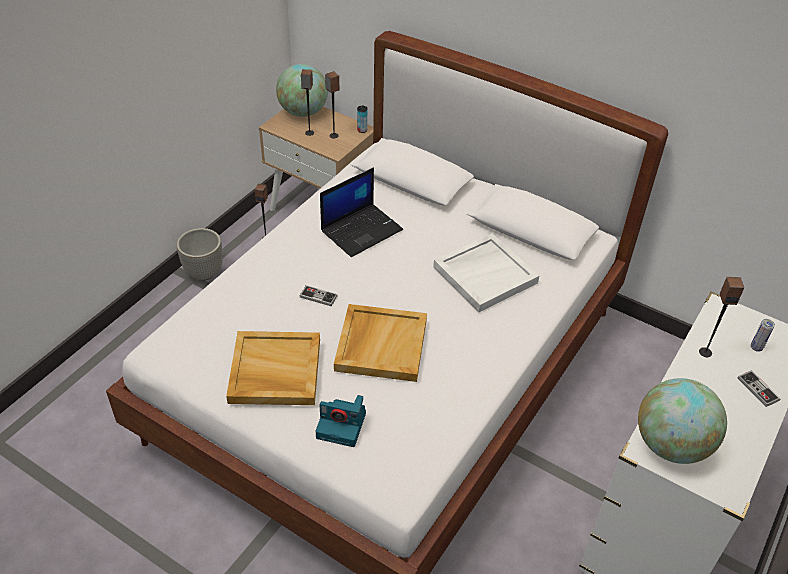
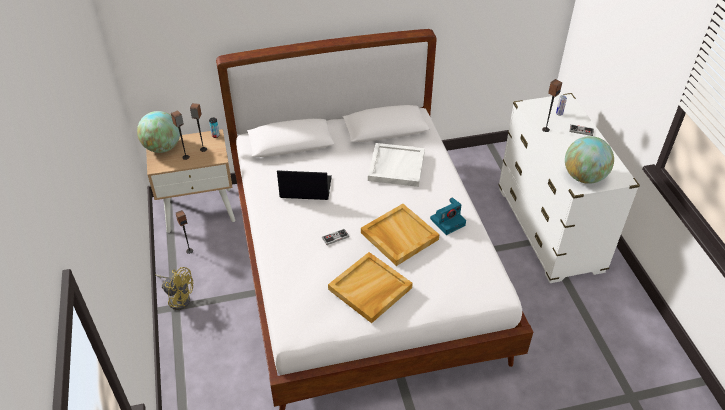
camera: 45 degrees left, 0 degrees up
(204, 272) = (178, 298): planter -> yellow fan
(342, 425) = (435, 286): camera -> camera (448, 221)
(362, 230) = (305, 188): laptop -> laptop turned 90 degrees counterclockwise

